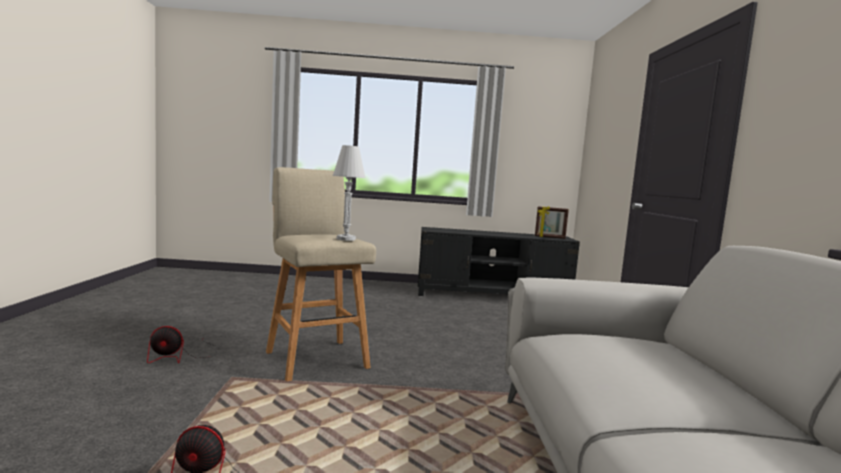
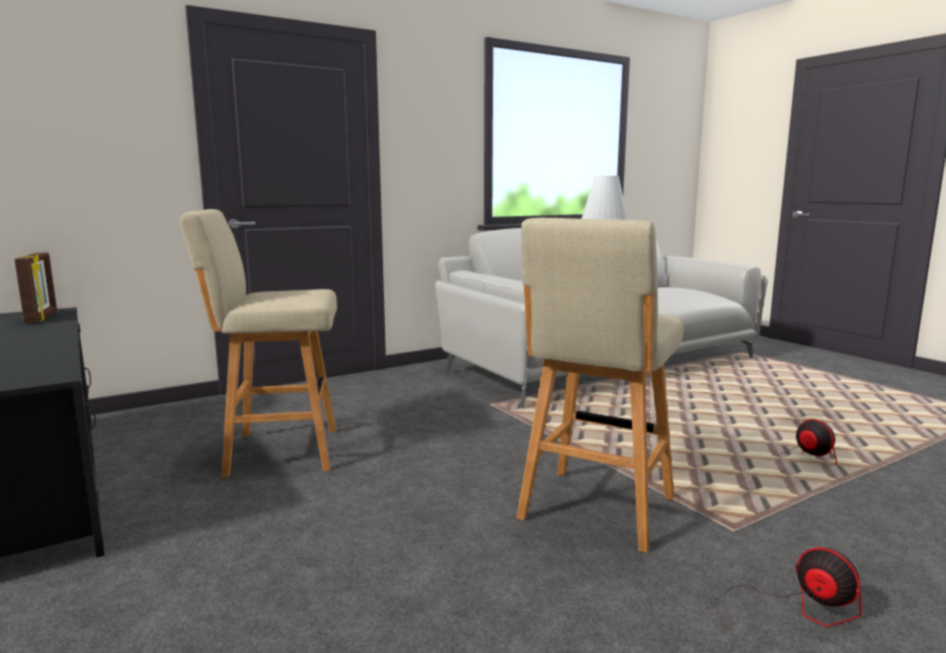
camera: 120 degrees left, 5 degrees up
(490, 323) = (278, 451): none -> beige stool

